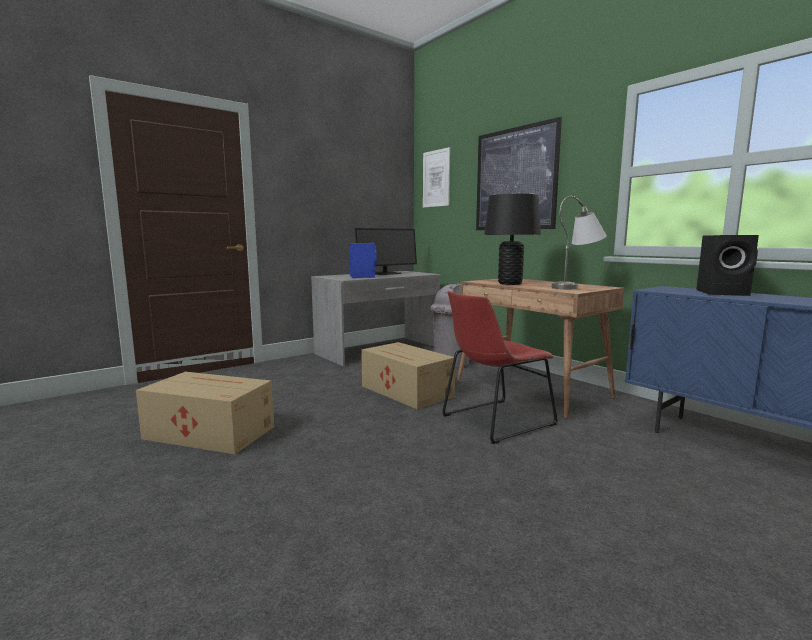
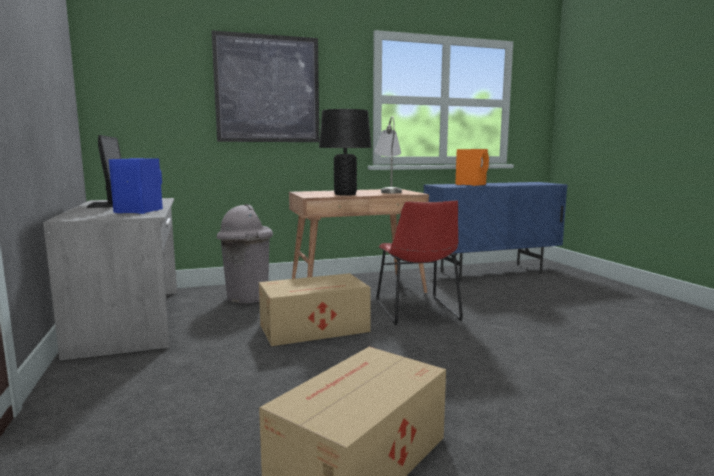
camera: 70 degrees left, 0 degrees up
(436, 178) = (131, 69): picture -> none
(724, 293) = (471, 184): black speaker -> orange speaker

